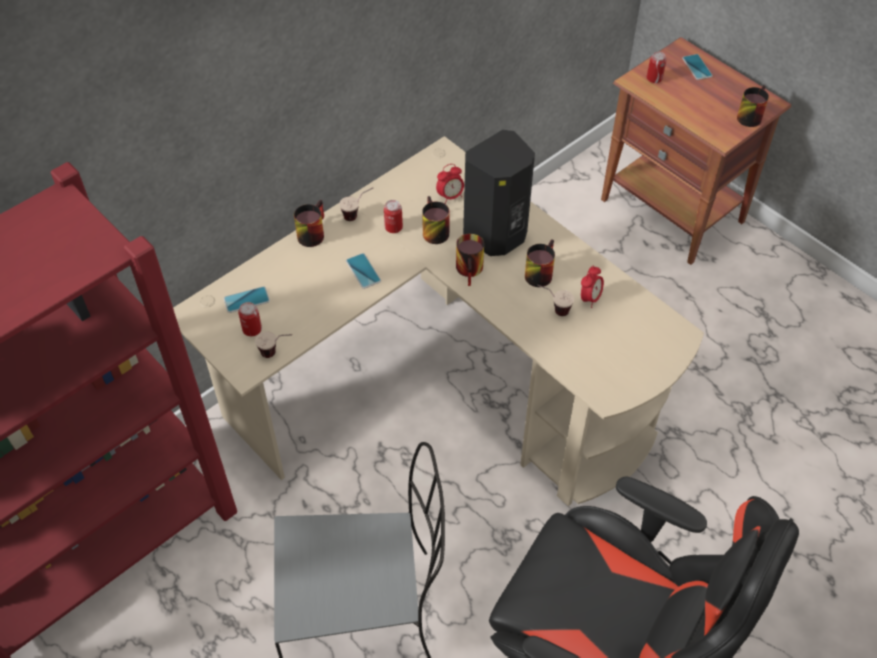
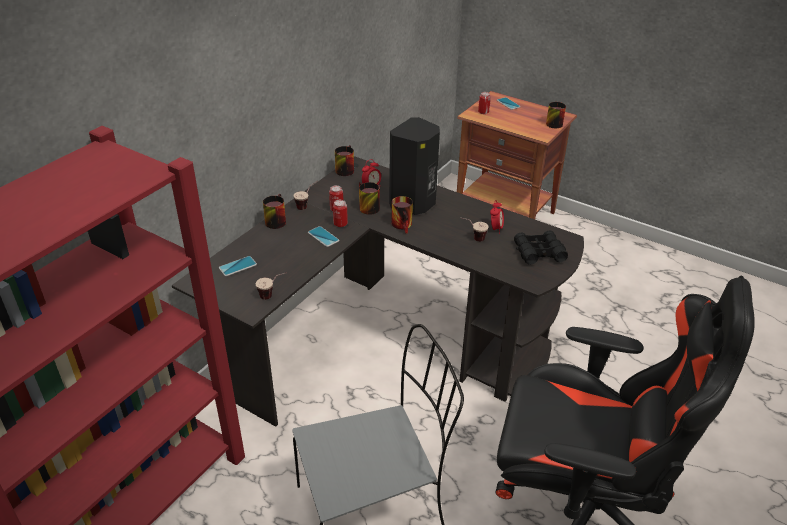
camera: 15 degrees left, 15 degrees down
(252, 330) = (248, 284): can -> can (340, 224)
(442, 386) = (382, 341): beige desk -> black desk
(538, 272) = (452, 219): mug -> mug (344, 169)
(632, 349) = (539, 253): none -> black binoculars

